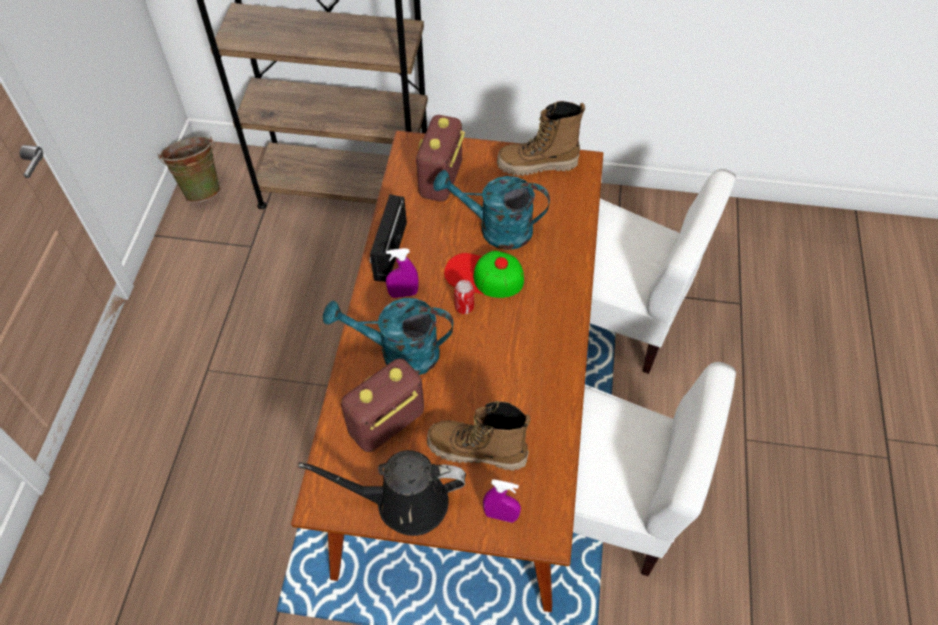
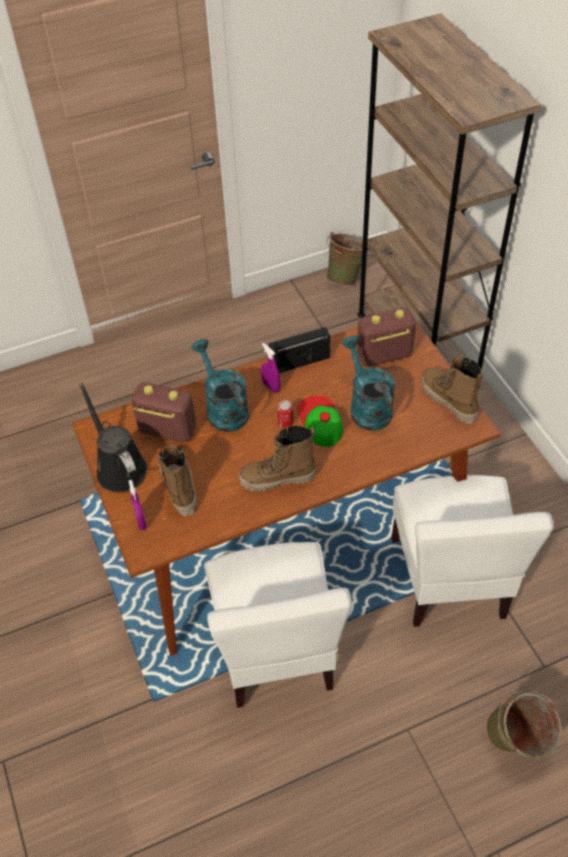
camera: 60 degrees right, 5 degrees down
(534, 352) = (277, 479): none -> boot
(800, 367) = (516, 744): none -> green bucket

